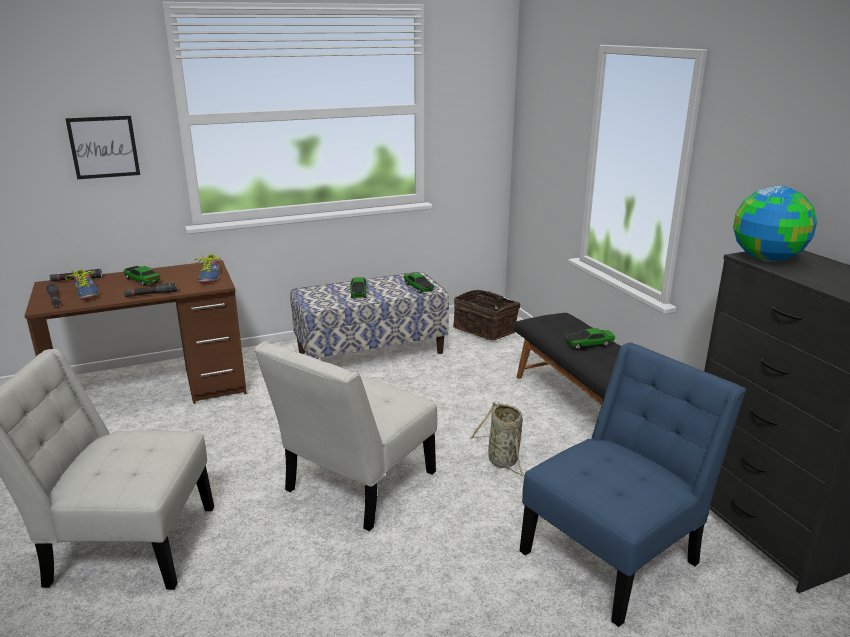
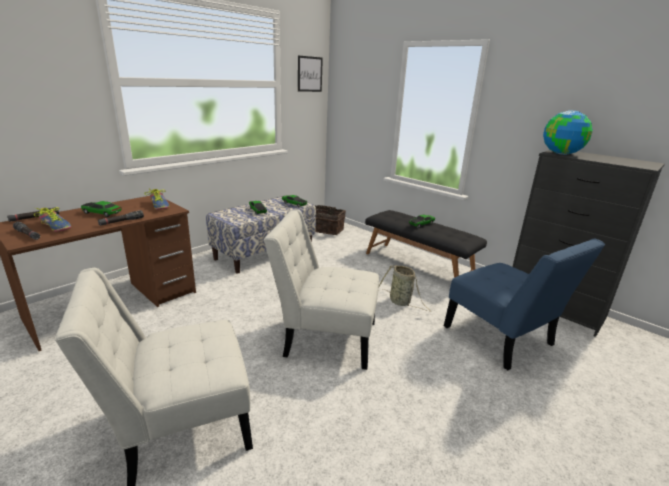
camera: 25 degrees left, 0 degrees up
(104, 147) = (45, 101): picture -> picture (309, 74)
(355, 486) = (325, 337): white chair -> white chair turned 90 degrees clockwise
(615, 553) = (502, 339): blue chair -> blue chair turned 120 degrees clockwise

